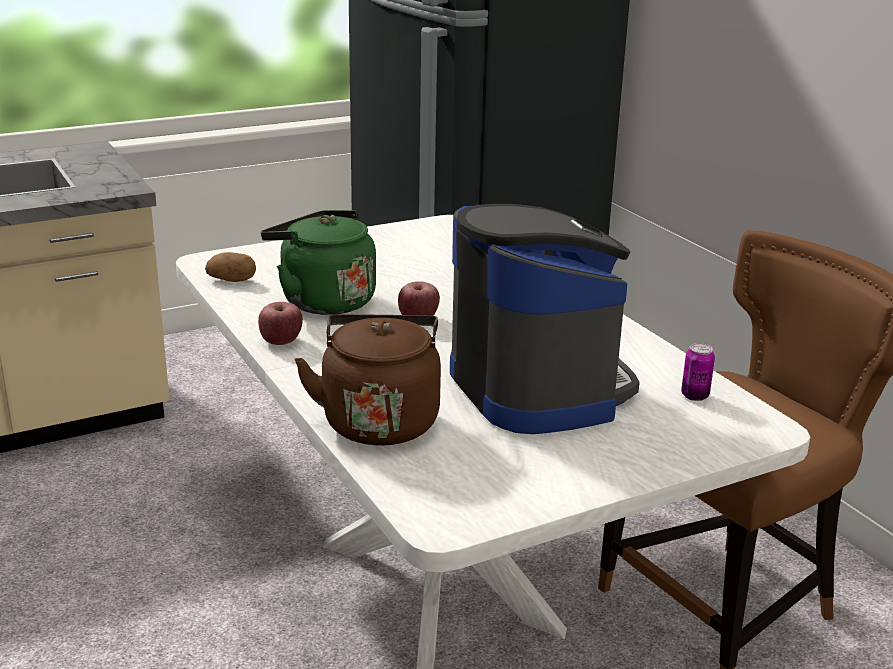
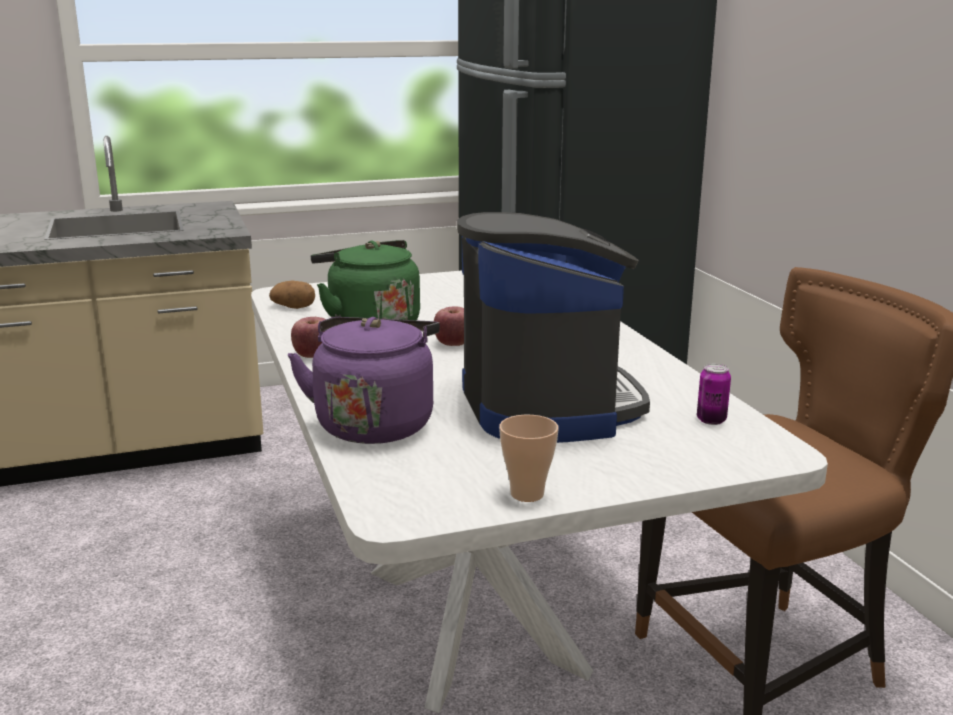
camera: 10 degrees right, 5 degrees down
(379, 420) = (375, 423): brown kettle -> purple kettle
(555, 490) = (527, 494): none -> cup

